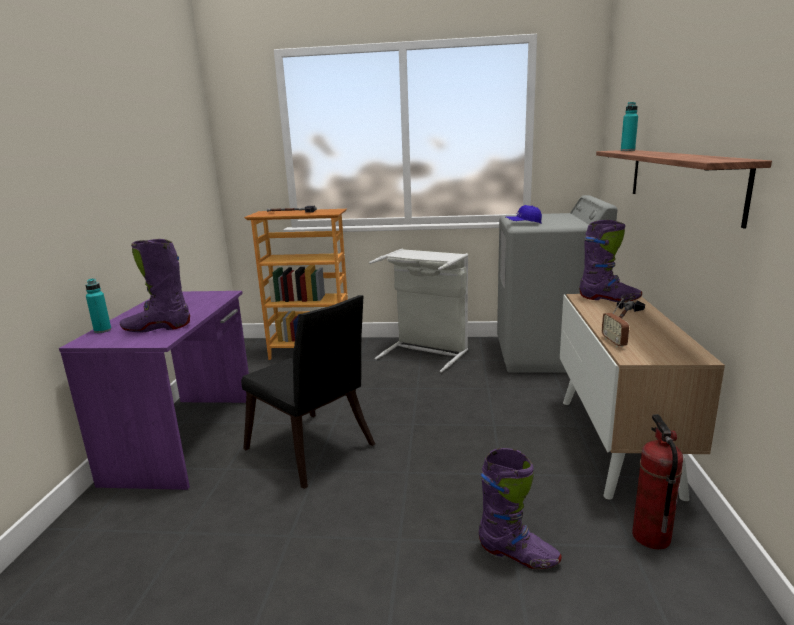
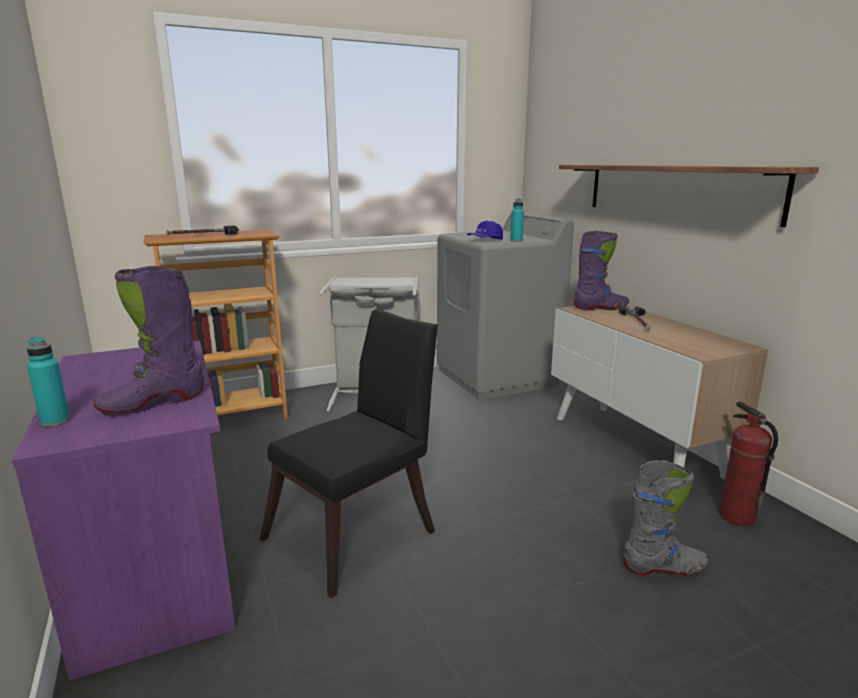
camera: 30 degrees left, 0 degrees up
(313, 451) = (359, 531): black chair -> black chair turned 60 degrees counterclockwise
(518, 554) = (664, 568): purple boot -> grey boot
(614, 342) = (668, 344): radio -> none
(627, 150) = (594, 164): turquoise bottle -> turquoise bottle (516, 241)

